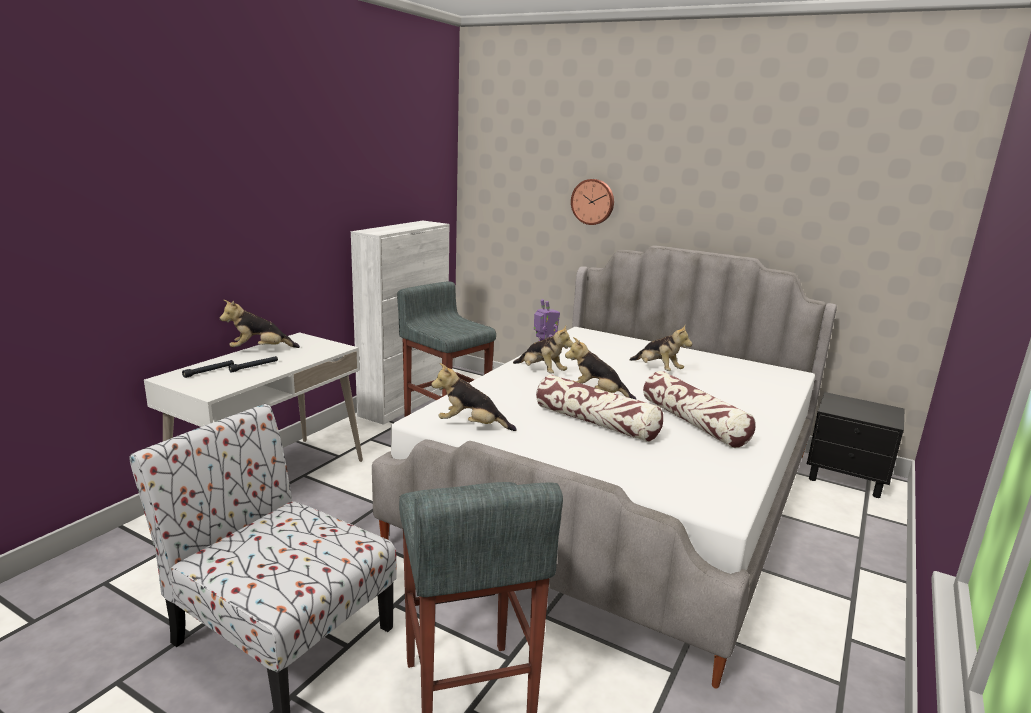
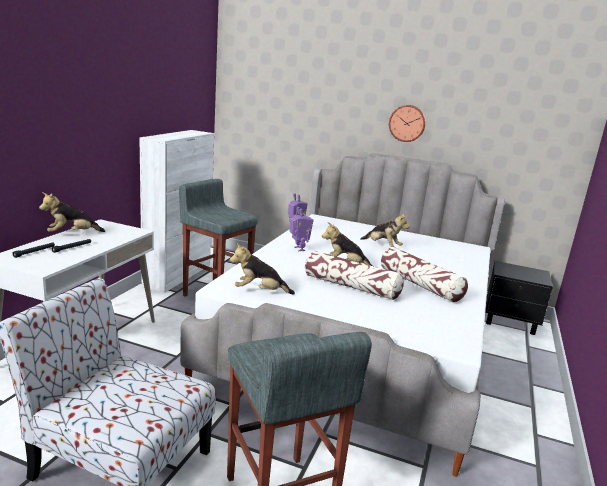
camera: 10 degrees left, 0 degrees up
(541, 372) = (298, 249): plush toy -> toy robot
(593, 201) = (325, 118): wall clock -> wall clock (407, 123)

